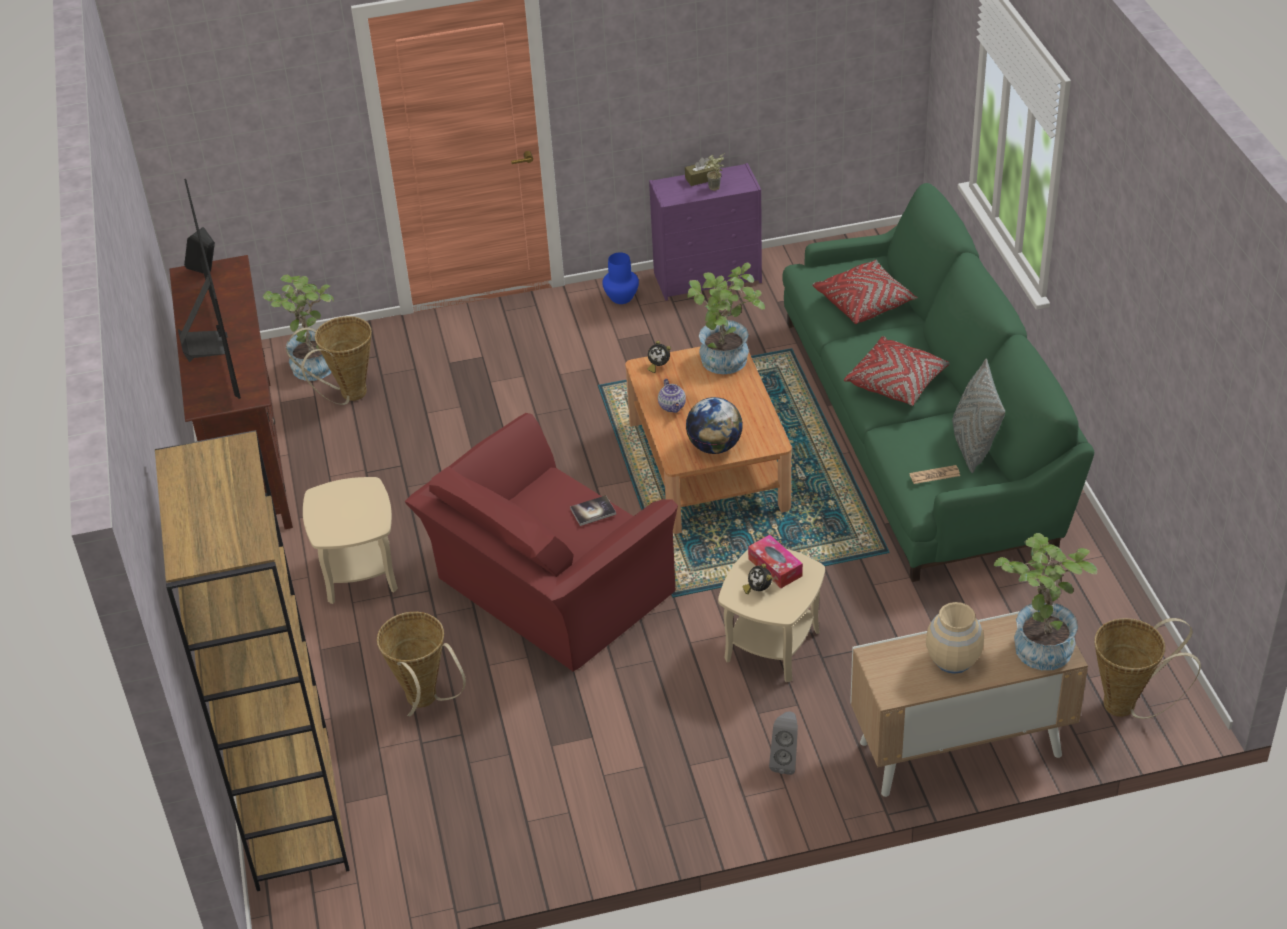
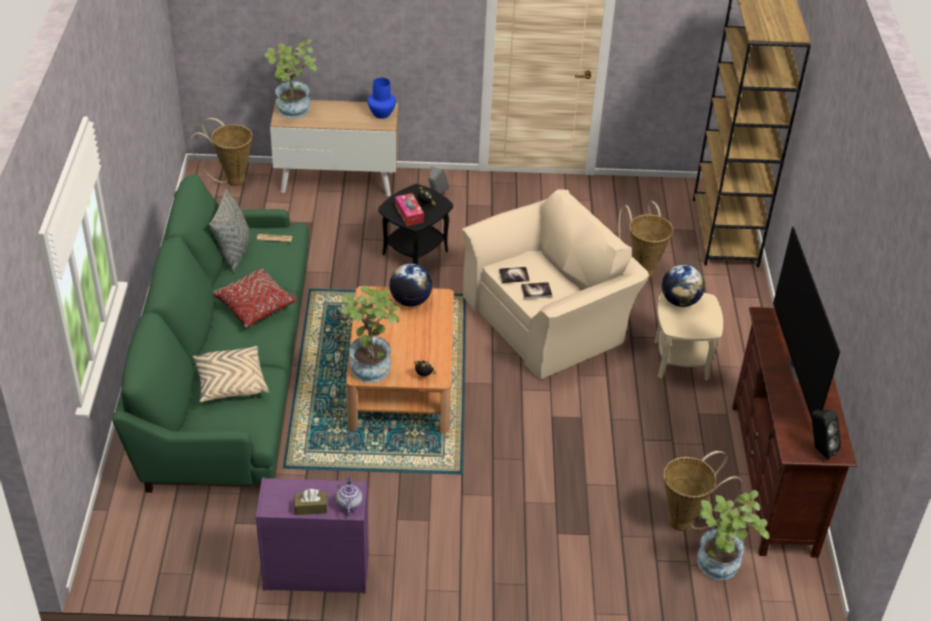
camera: 170 degrees left, 0 degrees up
(361, 524) = (680, 301): none -> globe
(547, 591) = (548, 317): red armchair -> beige armchair
(556, 497) = (536, 291): none -> book
(622, 297) = (407, 570): blue vase -> blue vase (381, 114)
(672, 407) = (428, 338): teapot -> teapot (348, 504)
(713, 189) = (306, 489): potted plant -> none
(772, 646) = (415, 252): beige side table -> black side table
(864, 303) = (230, 383): red pillow -> beige pillow
(953, 659) = (345, 114): beige vase -> none

